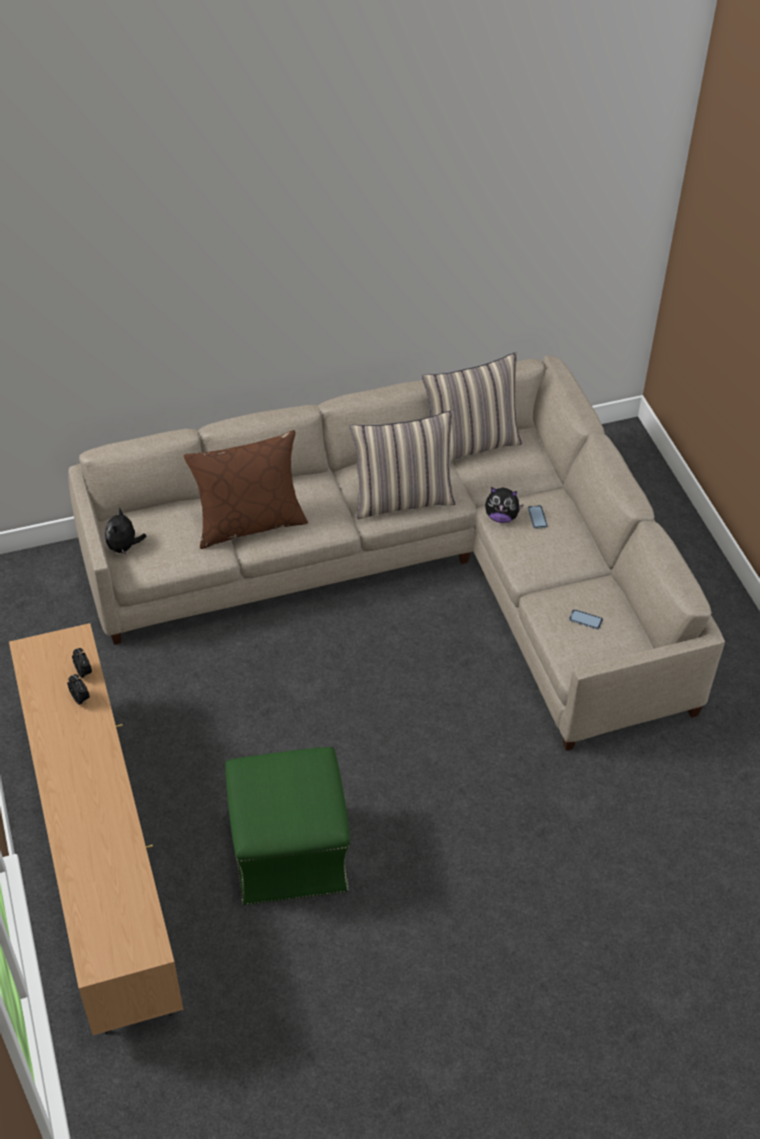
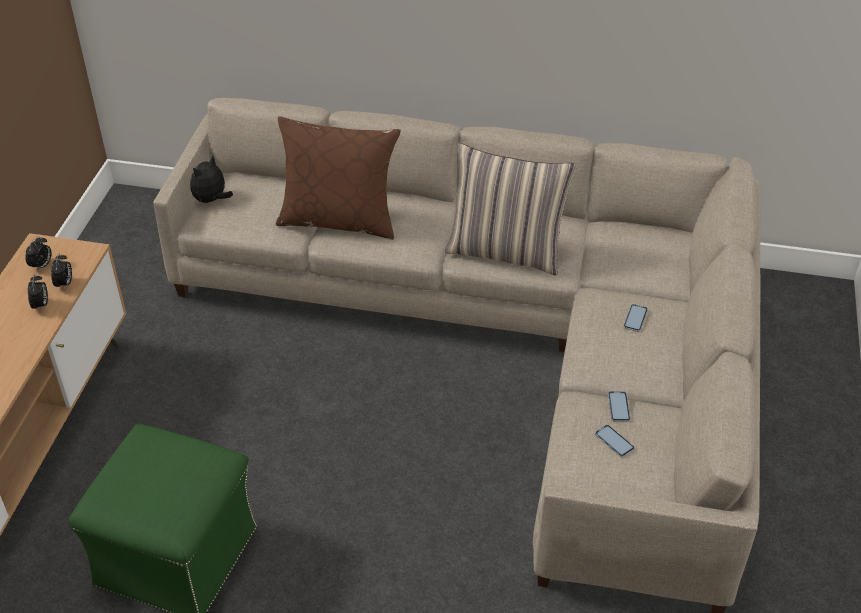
camera: 30 degrees right, 5 degrees down
(49, 665) = (42, 266): none -> alarm clock
(471, 444) = (615, 225): pillow -> none
(501, 517) = (597, 304): plush toy -> none
(571, 592) = (618, 407): none -> phone

